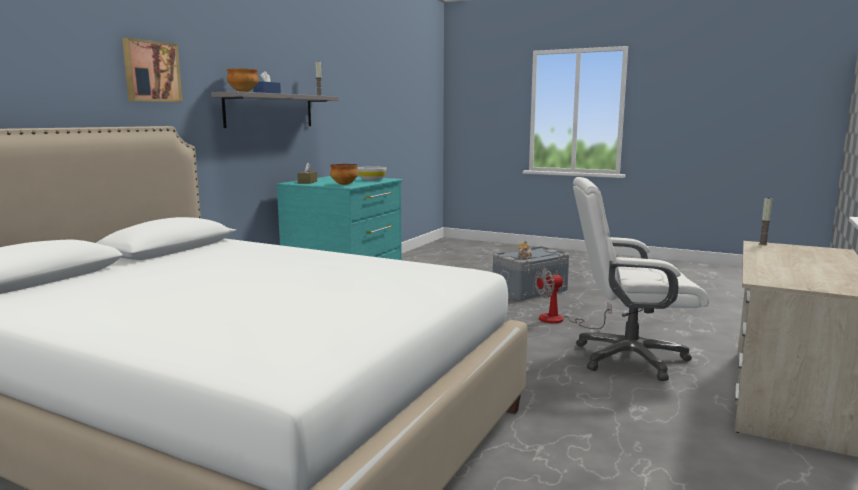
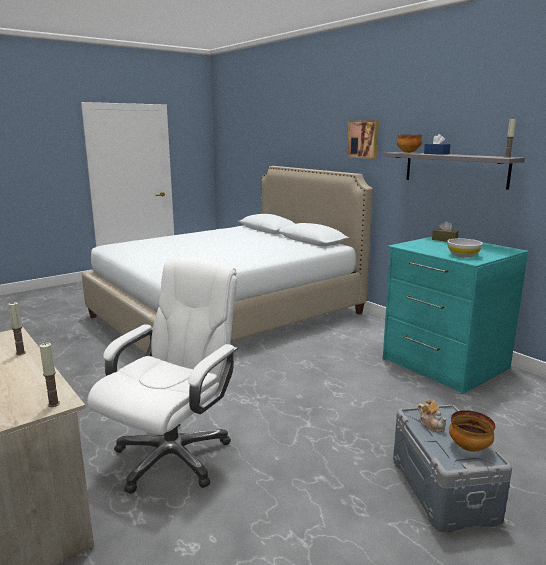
camera: 115 degrees right, 5 degrees up
(344, 184) = (416, 245): bowl -> bowl (469, 448)
(560, 321) = (302, 461): fan -> none
(764, 267) = (20, 353): none -> candle

